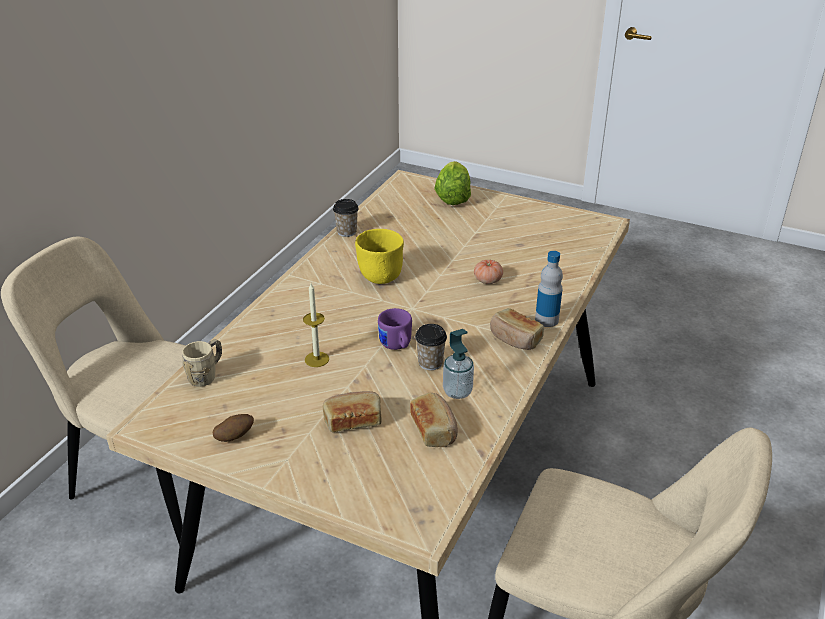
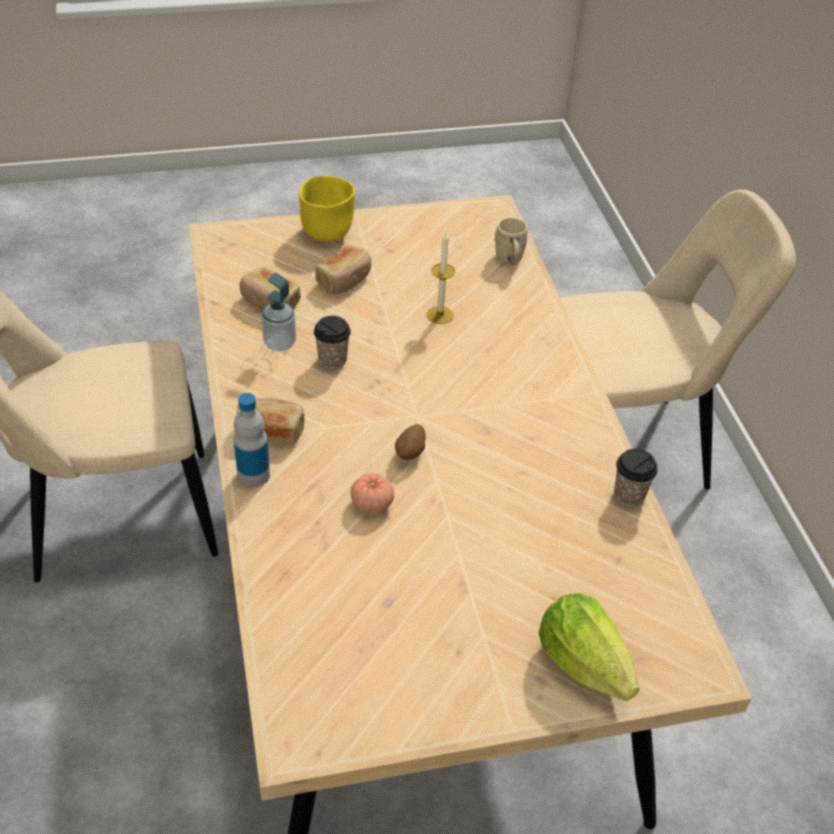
camera: 140 degrees right, 10 degrees up
(234, 437) = (419, 230): potato -> potato (410, 453)
(379, 277) = (500, 441): yellow bowl -> yellow bowl (327, 232)
(396, 346) = (383, 362): purple mug -> none

